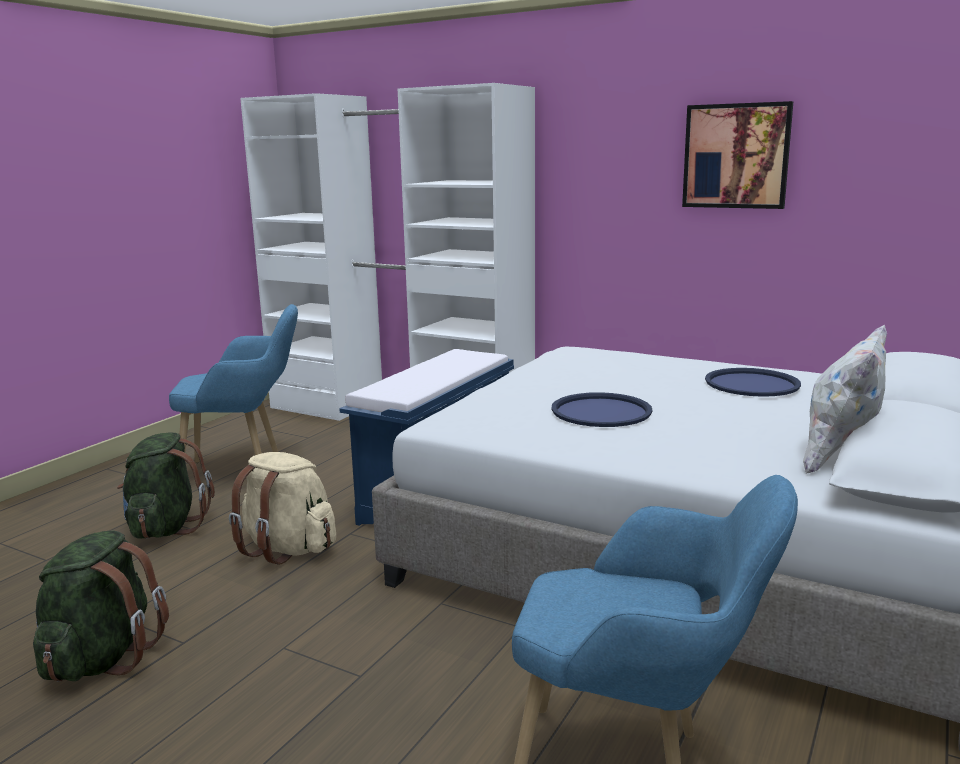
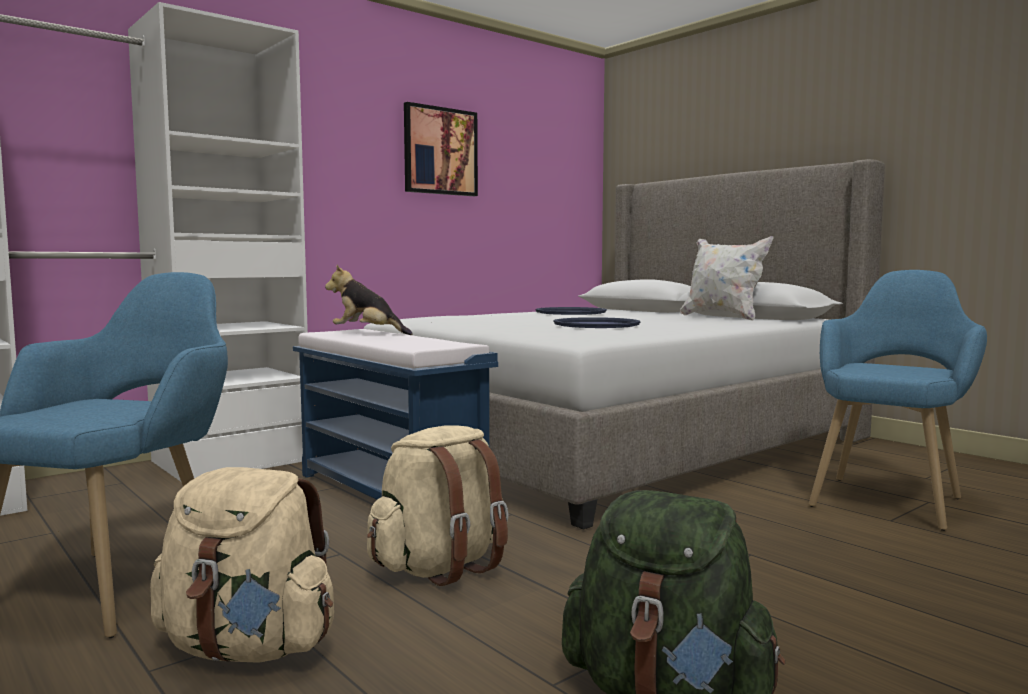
camera: 70 degrees left, 10 degrees down
(166, 528) = (248, 648): green backpack -> beige backpack
(460, 363) = (368, 333): none -> plush toy

